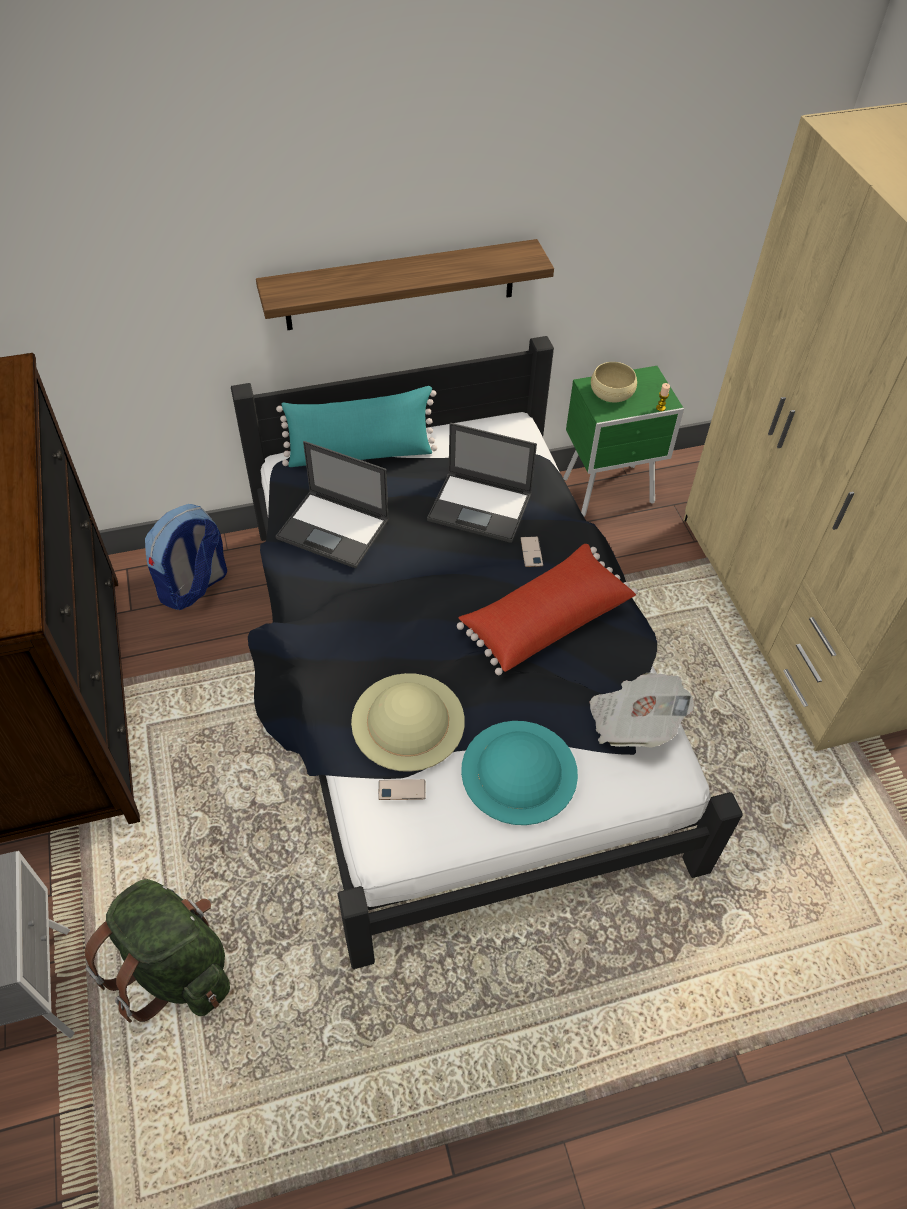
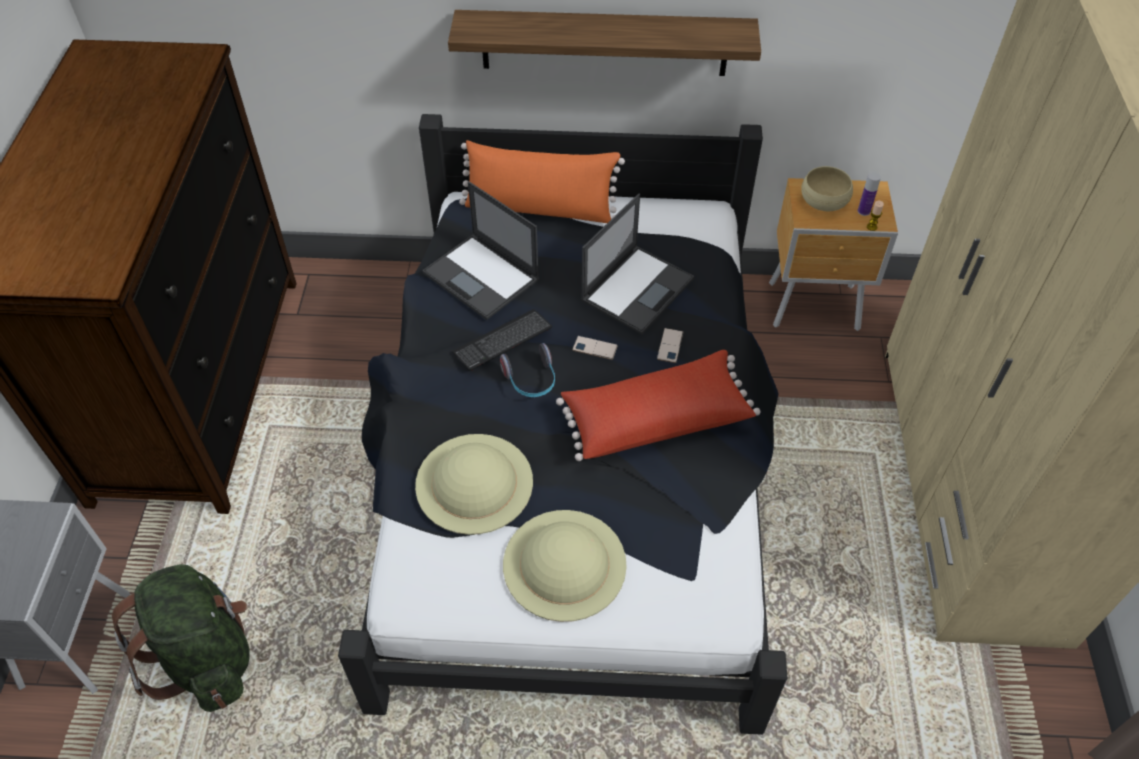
camera: 20 degrees right, 0 degrees up
(194, 587) = (362, 306): backpack -> none
(360, 454) = (540, 209): turquoise pillow -> orange pillow
(379, 584) = (502, 341): none -> keyboard
(402, 790) = (440, 548): phone -> phone (595, 348)
(421, 614) = (531, 380): none -> headphones
(481, 507) = (638, 288): laptop -> laptop turned 90 degrees counterclockwise
(519, 771) = (564, 564): turquoise hat -> beige hat
(610, 491) = (816, 308): green nightstand -> brown nightstand
(633, 722) = (704, 548): newspaper -> none
(648, 395) = (863, 211): none -> bottle

